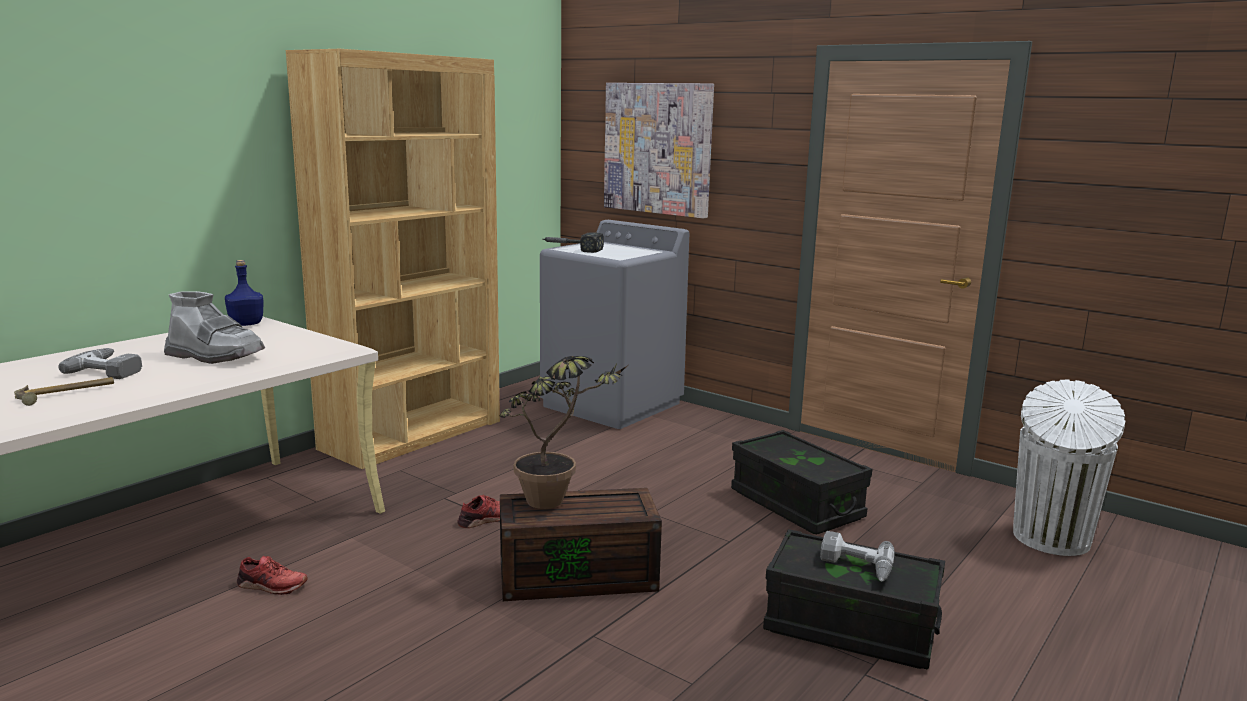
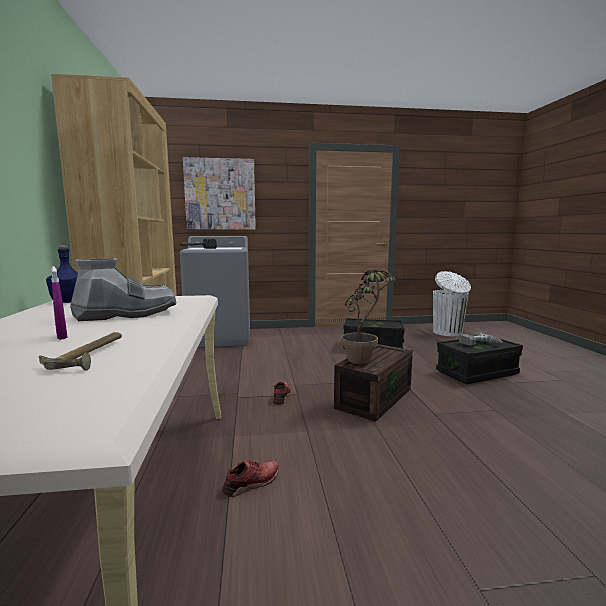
camera: 45 degrees left, 5 degrees down
(111, 369) = (62, 337): power drill -> purple spray bottle

